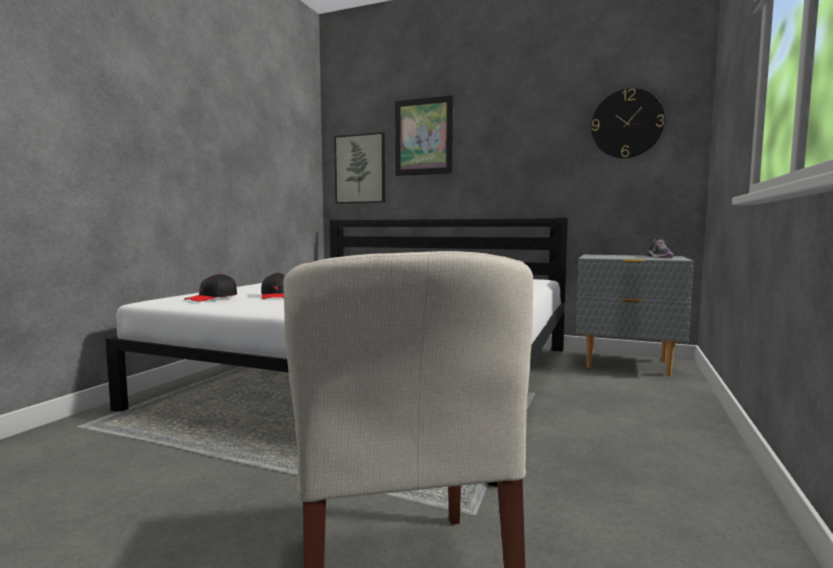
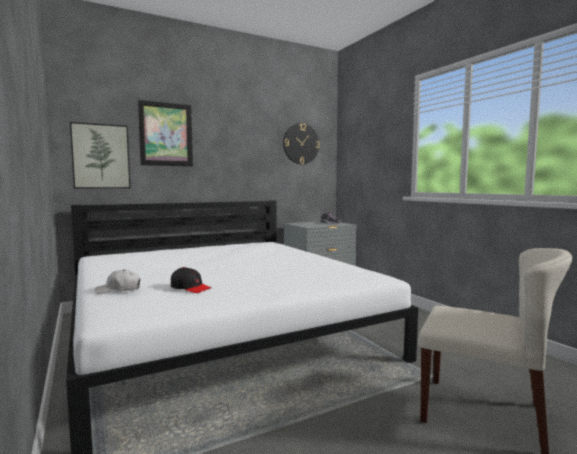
camera: 50 degrees left, 0 degrees up
(212, 298) = (154, 303): black cap -> none
(239, 289) = (118, 290): none -> white cap

